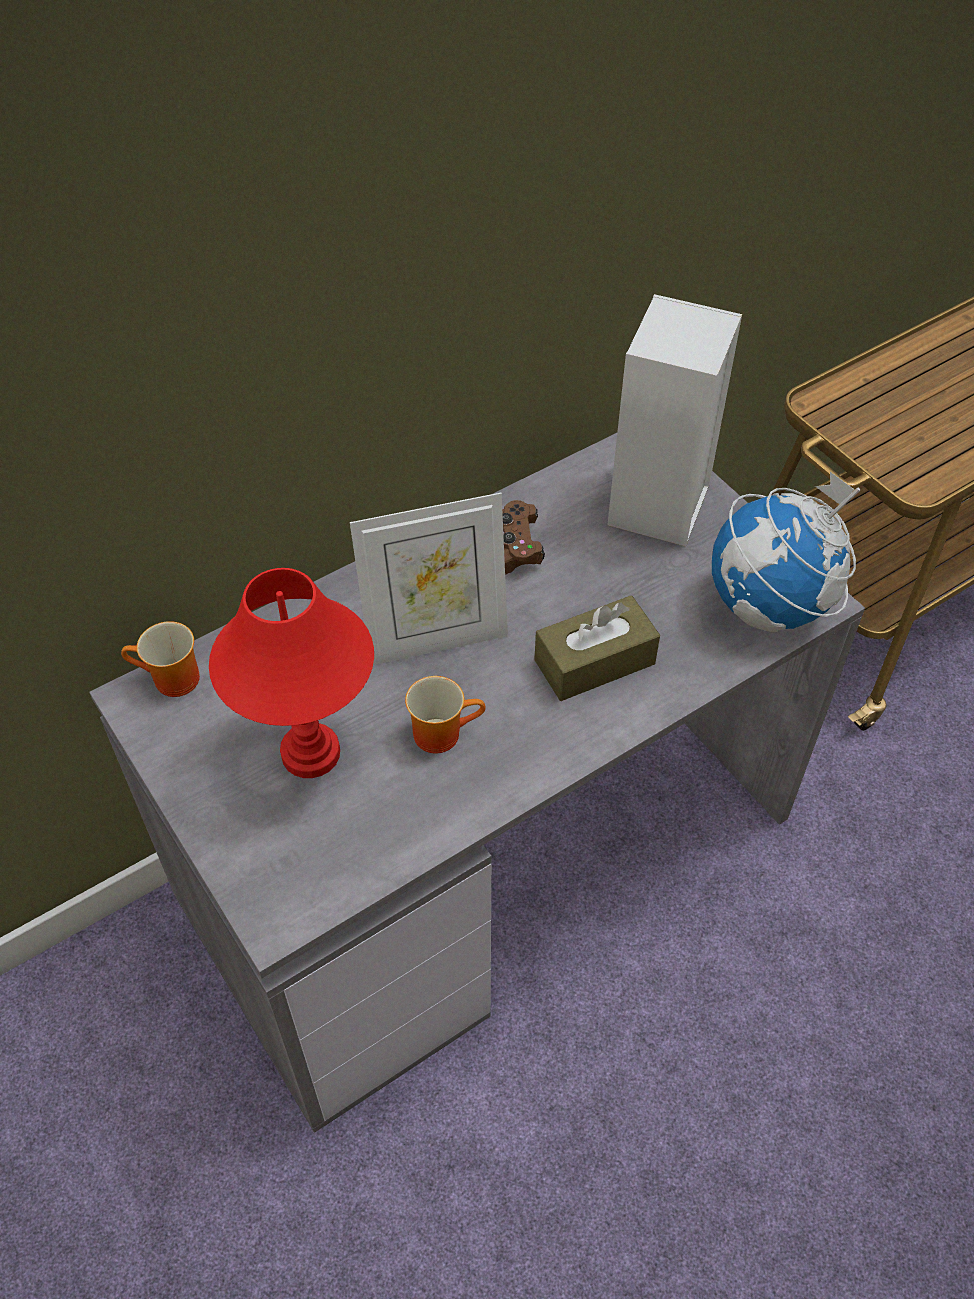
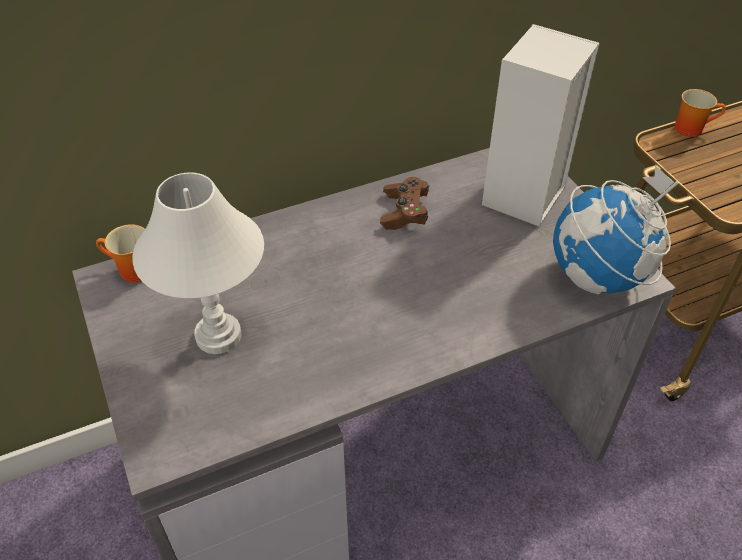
camera: 10 degrees right, 5 degrees down
(310, 752) = (218, 335): red table lamp -> white table lamp
(436, 639) = (334, 267): picture frame -> none
(442, 731) = (322, 333): mug -> mug (691, 127)
(594, 662) = (451, 299): brown tissue box -> none

